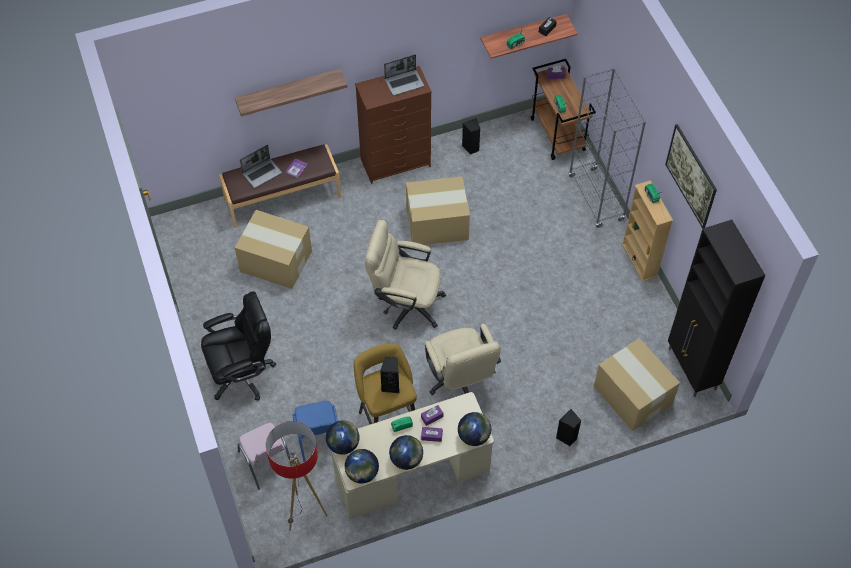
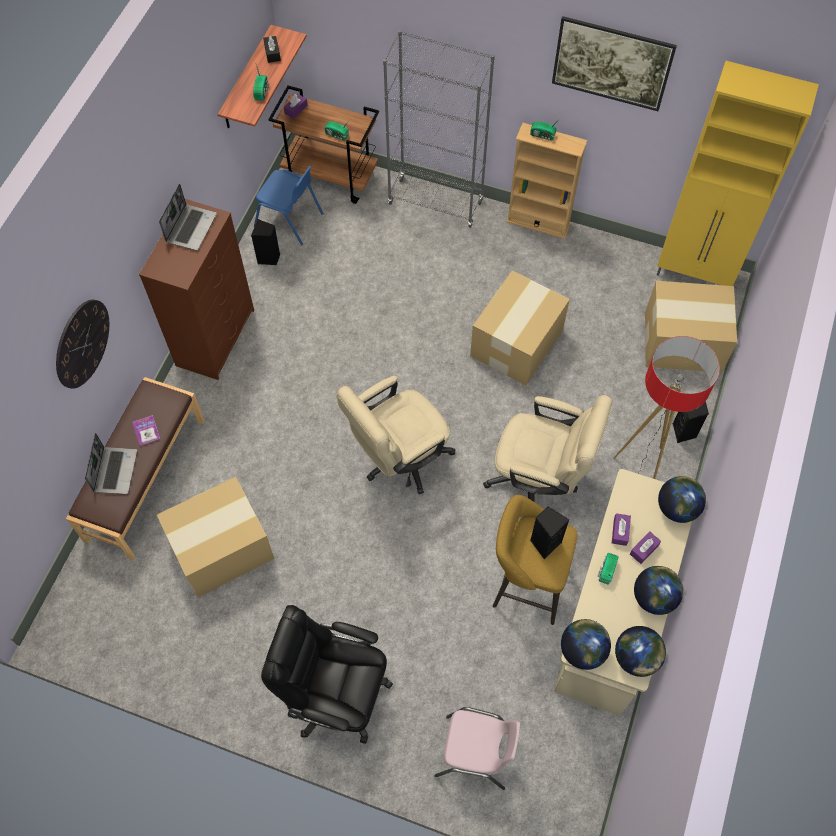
camera: 50 degrees left, 5 degrees up
(242, 373) = (336, 694): black office chair -> black office chair turned 90 degrees counterclockwise
(288, 90) = (82, 343): shelf -> wall clock
(304, 513) = (573, 760): floor lamp -> floor lamp (641, 465)
(318, 439) = (491, 674): blue chair -> blue chair (289, 220)
(436, 223) = (328, 357): cardboard box -> cardboard box (515, 343)
(692, 370) = (695, 274): black cabinet -> yellow cabinet

